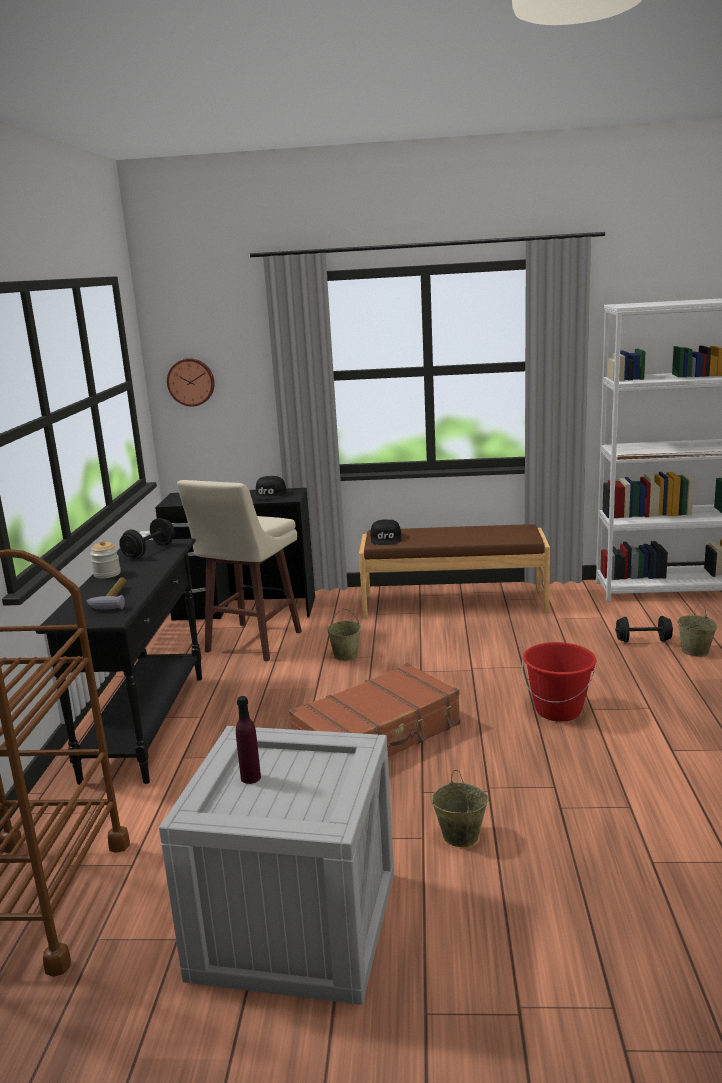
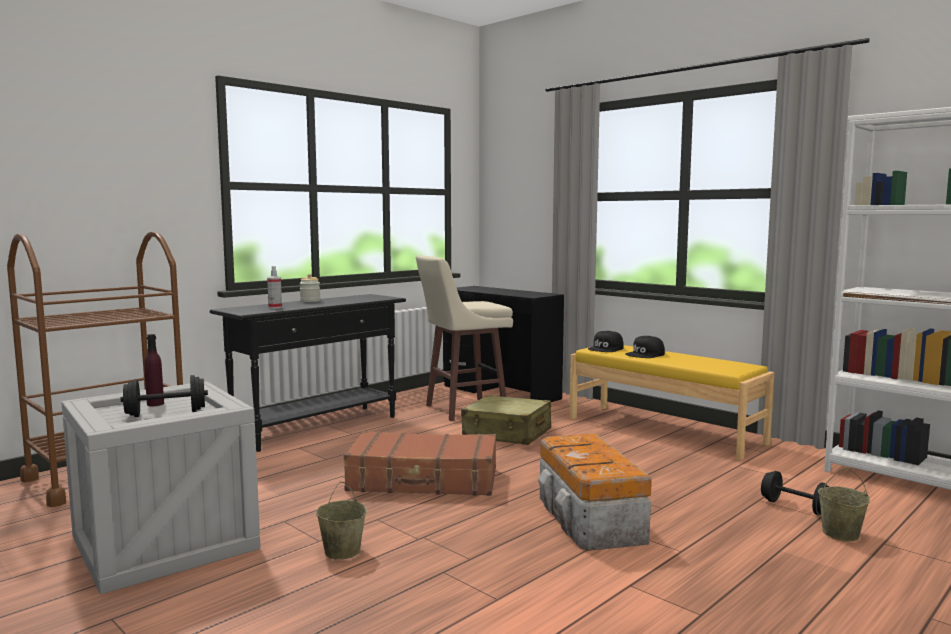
camera: 40 degrees right, 10 degrees down
(112, 599) = (275, 307): hammer -> spray bottle
(149, 551) = (363, 298): black dumbbell -> black dumbbell (166, 413)
(191, 382) = (505, 198): wall clock -> none
(270, 495) = (526, 293): black cap -> black cap (645, 354)
(345, 655) = (507, 434): beige bucket -> beige suitcase
(453, 602) = (664, 430): brown bench -> yellow bench
(558, 710) = (589, 519): red bucket -> storage box

